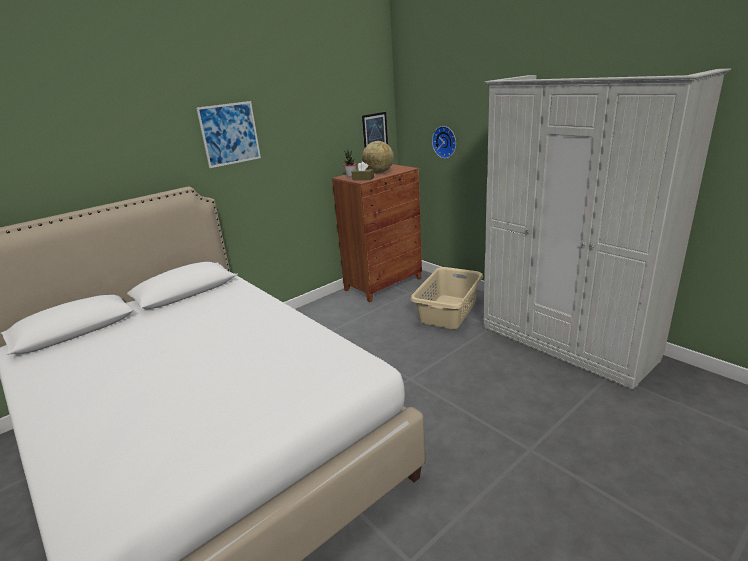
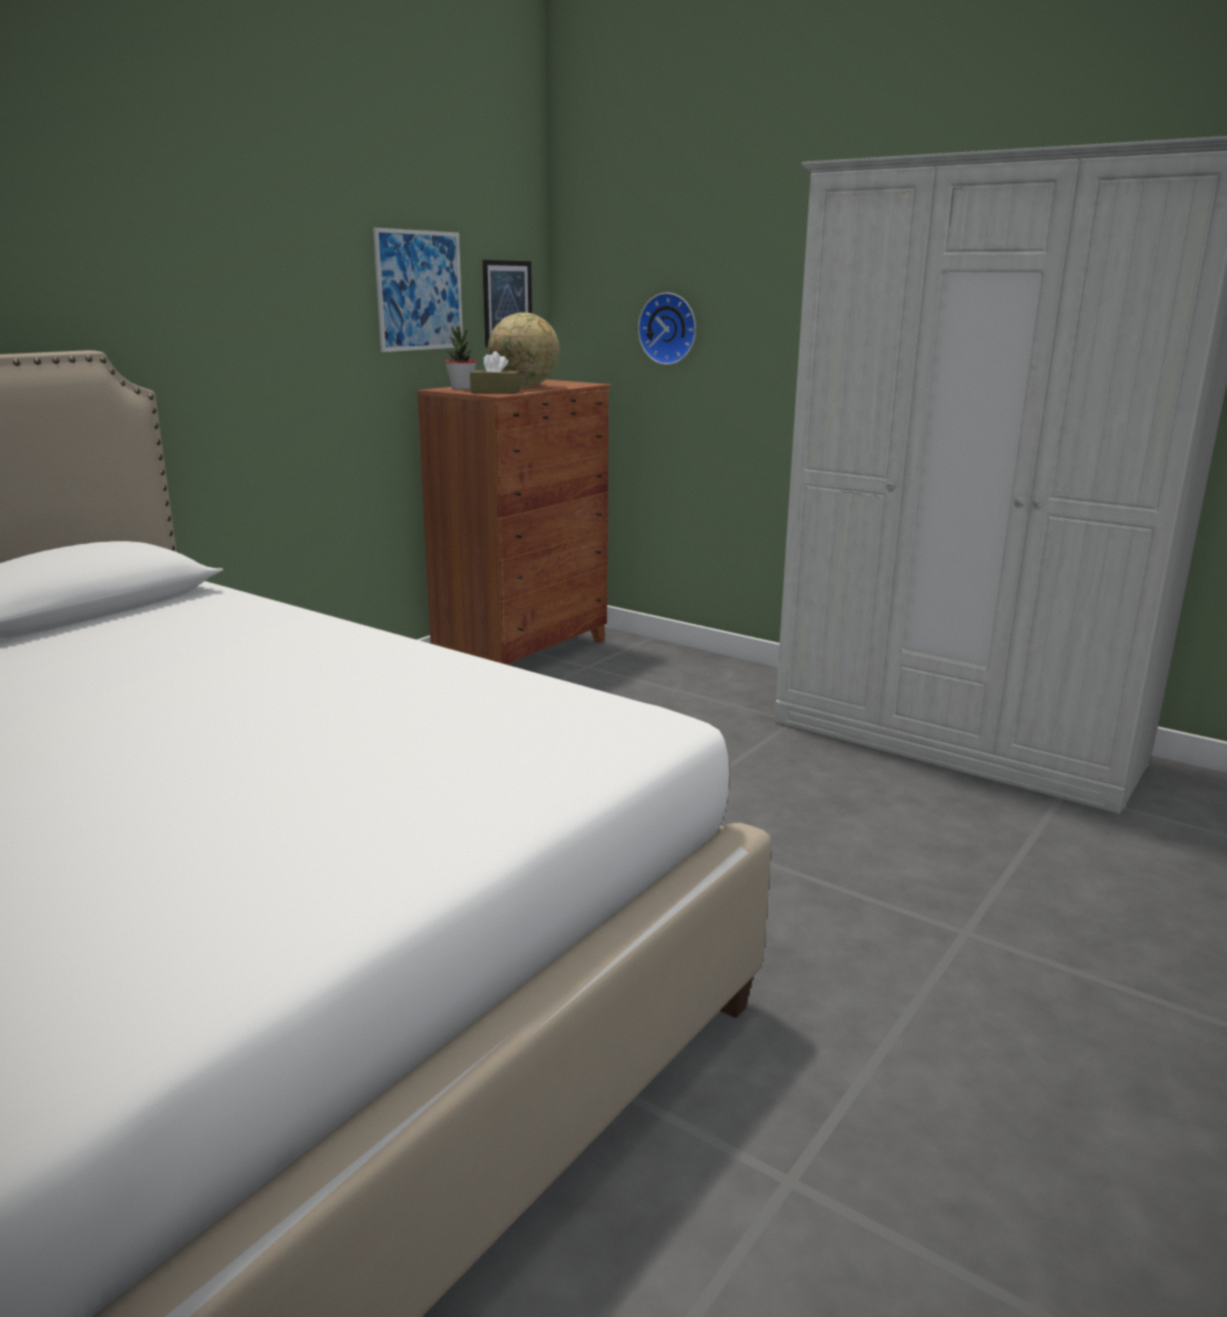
camera: 15 degrees left, 5 degrees down
(229, 134) = (194, 242): picture -> picture (419, 290)
(449, 311) = (689, 697): beige laundry basket -> none

